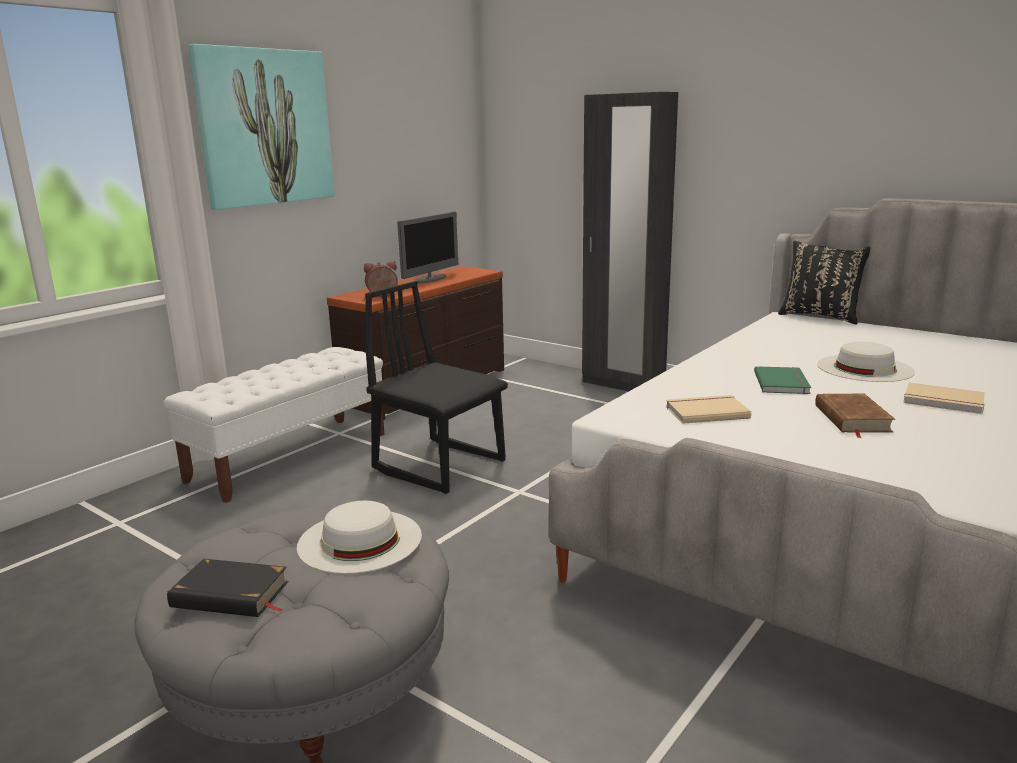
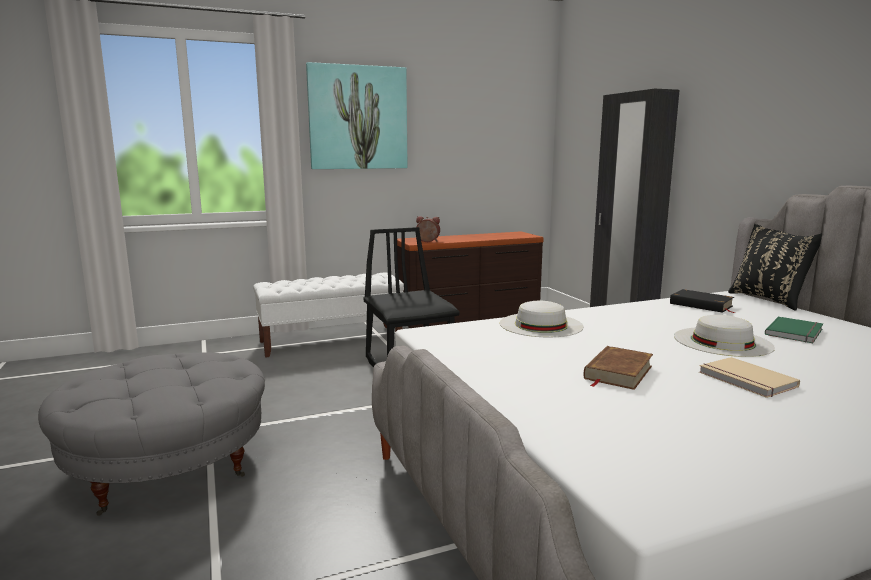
camera: 30 degrees right, 5 degrees down
(230, 595) = (103, 382): black book -> black book (701, 305)
(360, 540) = (206, 374): white hat -> white hat (541, 325)
(430, 279) = (481, 236): monitor -> none
(705, 411) = (503, 342): beige book -> none
(783, 383) = (615, 337): green book -> green book (796, 332)

